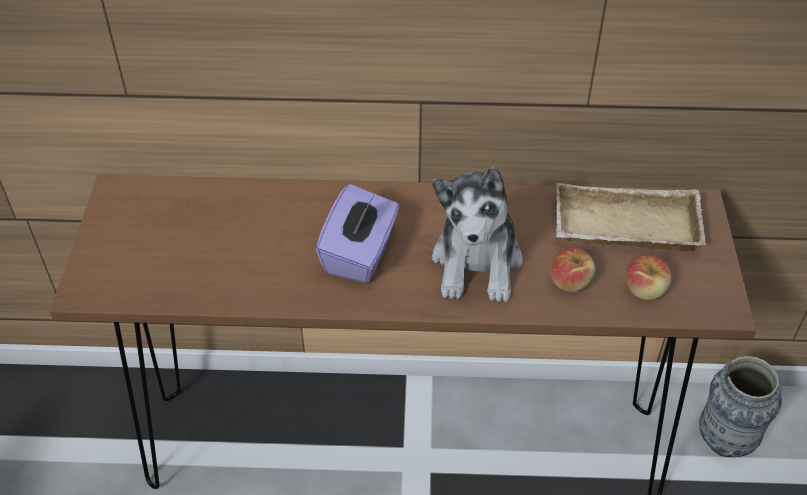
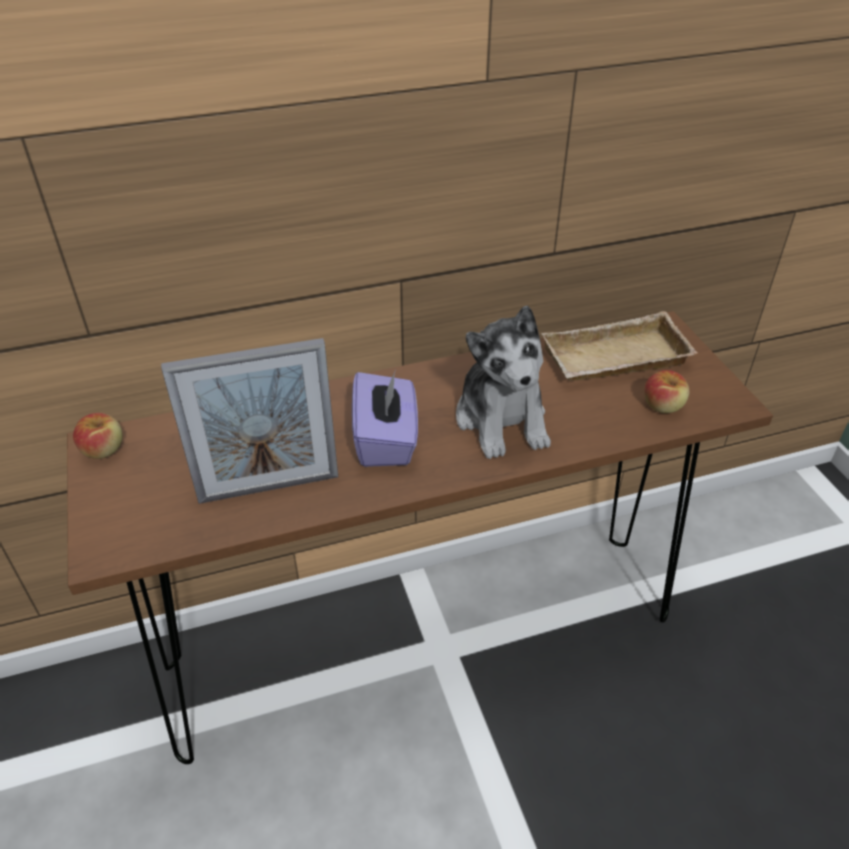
camera: 20 degrees left, 5 degrees down
(239, 271) = (269, 487): none -> picture frame
(570, 282) = (595, 415): apple -> apple (103, 449)
(725, 440) = (695, 549): vase -> none

